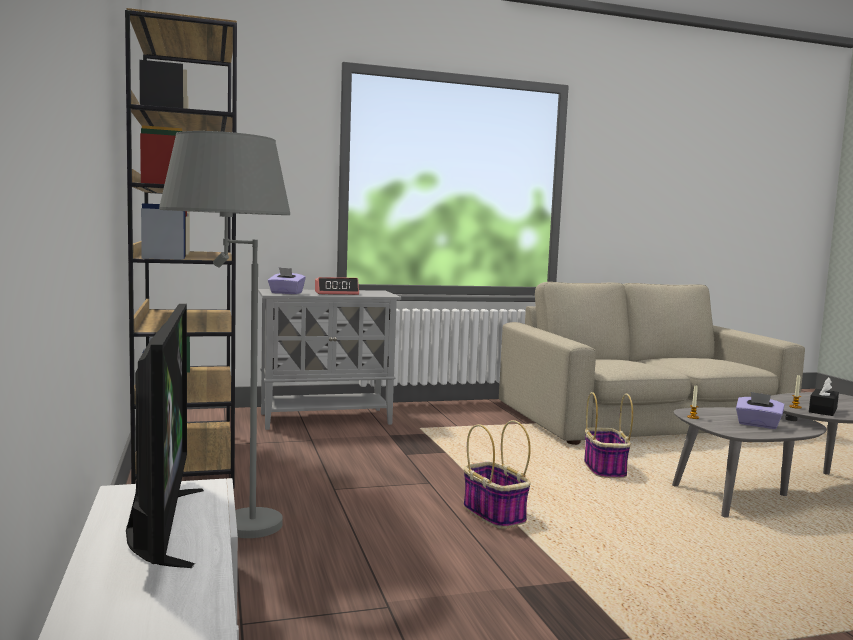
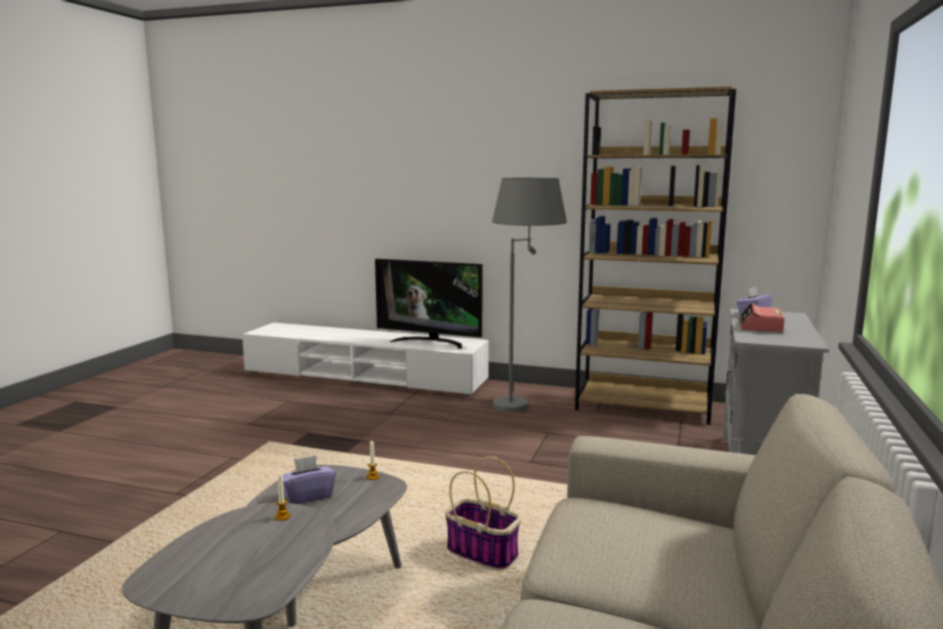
camera: 125 degrees right, 5 degrees up
(493, 514) = (449, 463): basket -> none
(823, 410) = (248, 526): black tissue box -> none

